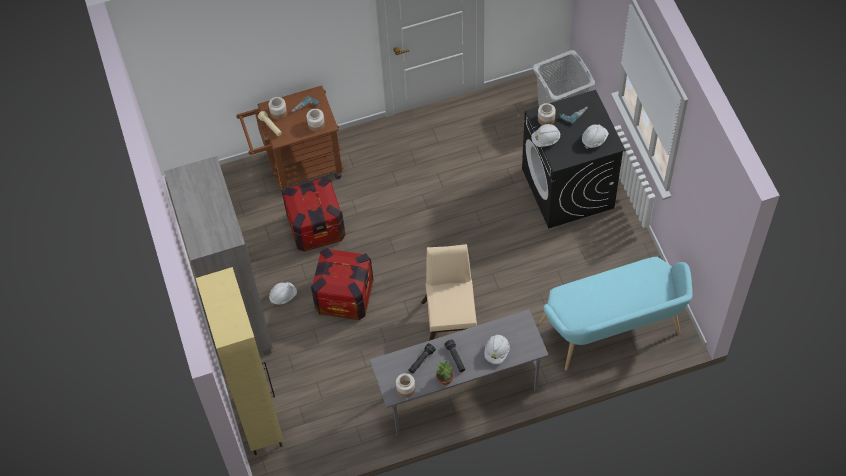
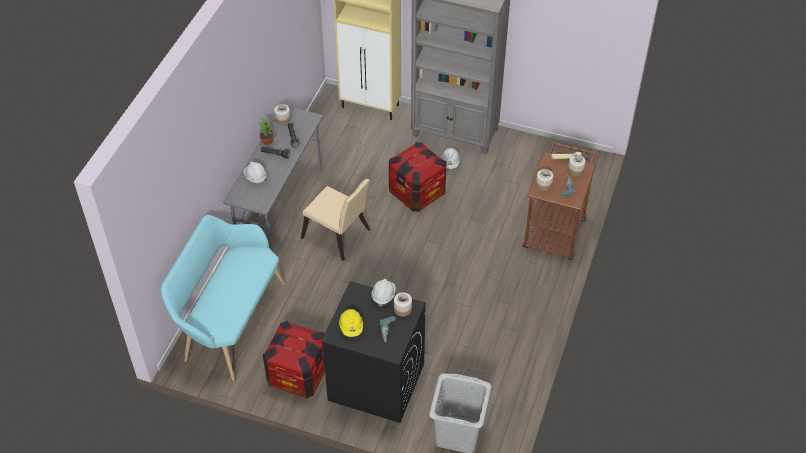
camera: 125 degrees right, 10 degrees down
(316, 228) = (490, 209): crate -> crate (298, 374)
(594, 139) = (351, 327): white hard hat -> yellow hard hat

